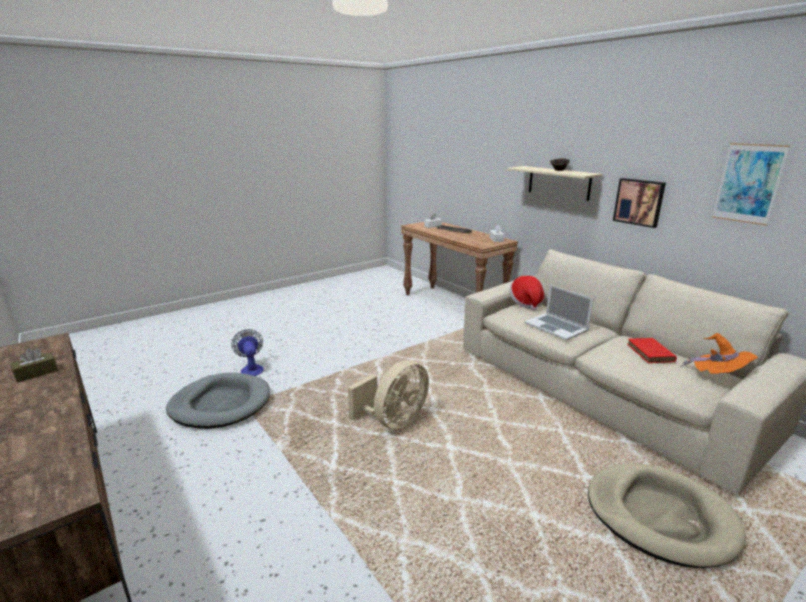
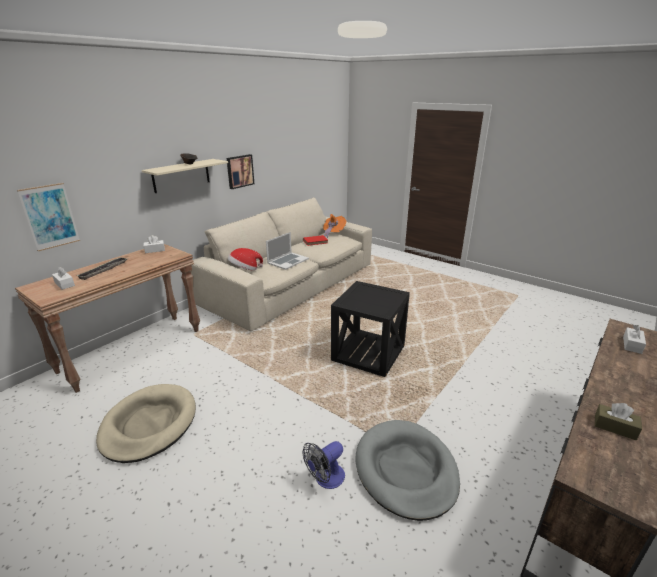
camera: 105 degrees left, 5 degrees up
(41, 471) = (632, 345): none -> white tissue box
(394, 421) = (368, 353): beige fan -> black side table
(659, 516) = (391, 279): beige dog bed -> beige dog bed (149, 425)
(748, 183) = (281, 145): picture -> picture (50, 216)

